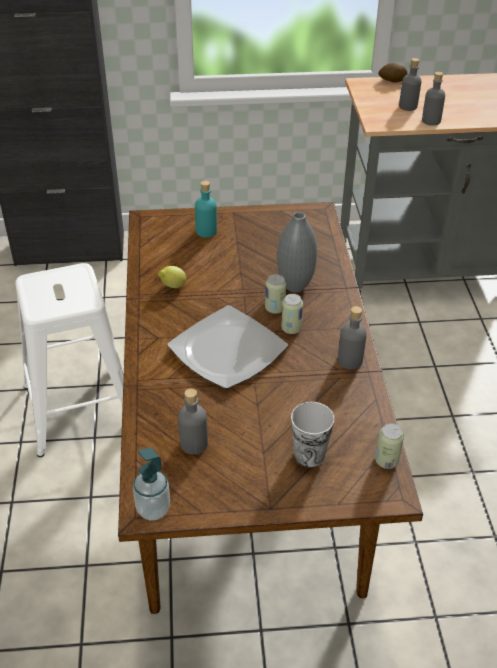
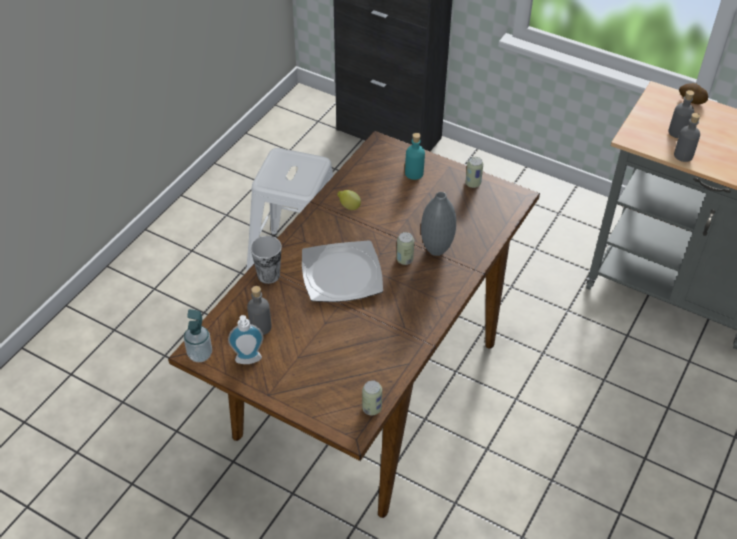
camera: 35 degrees right, 5 degrees up
(215, 486) = (248, 361): none -> soap dispenser
(291, 328) = (401, 281): can -> can (473, 183)
(309, 455) = (325, 375): cup -> cup (268, 275)
(350, 360) = (419, 326): grey bottle -> none

